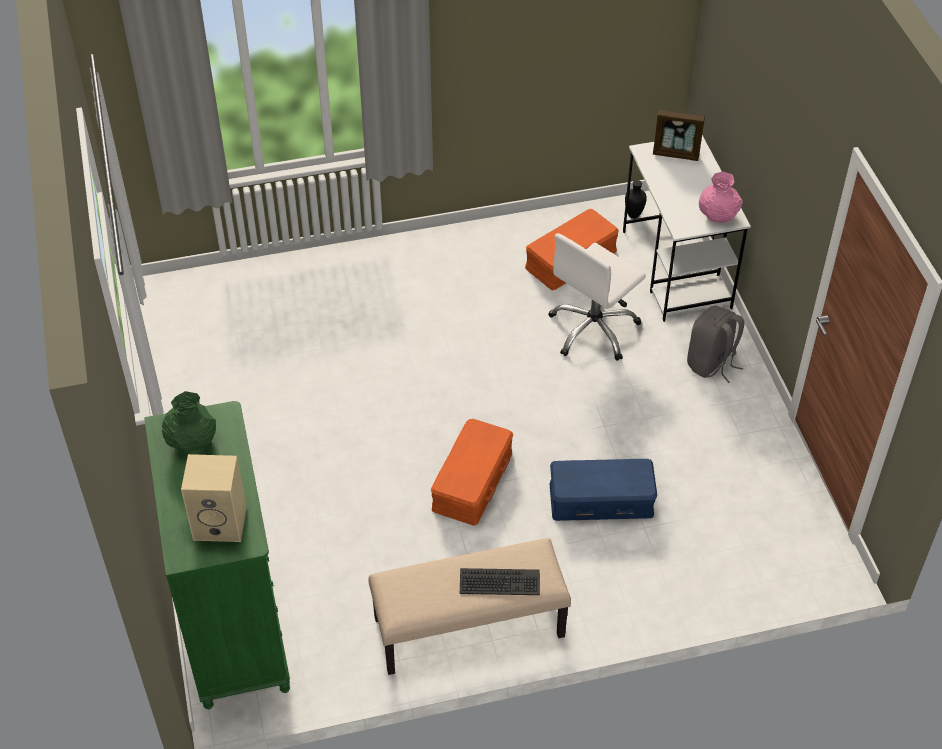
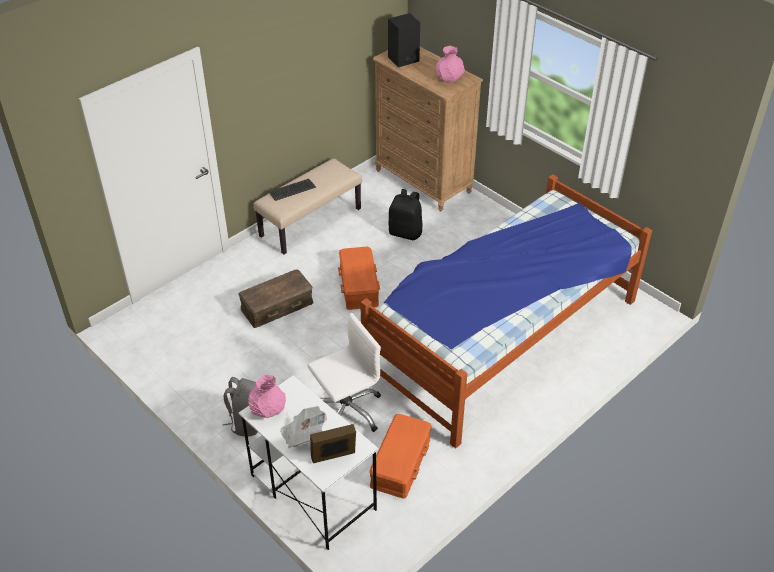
camera: 150 degrees right, 5 degrees down
(191, 441) = (449, 78): green vase -> pink vase
(221, 522) = (403, 60): beige speaker -> black speaker
(234, 628) = (423, 181): green dresser -> brown dresser
(343, 538) = (405, 232): none -> black backpack
(353, 336) = (502, 335): none -> bed
(593, 330) = (346, 410): white office chair -> white office chair turned 45 degrees clockwise
(601, 500) = (276, 305): blue storage box -> brown storage box
(634, 215) = (376, 531): black vase -> none
(694, 182) = (303, 434): none -> newspaper

